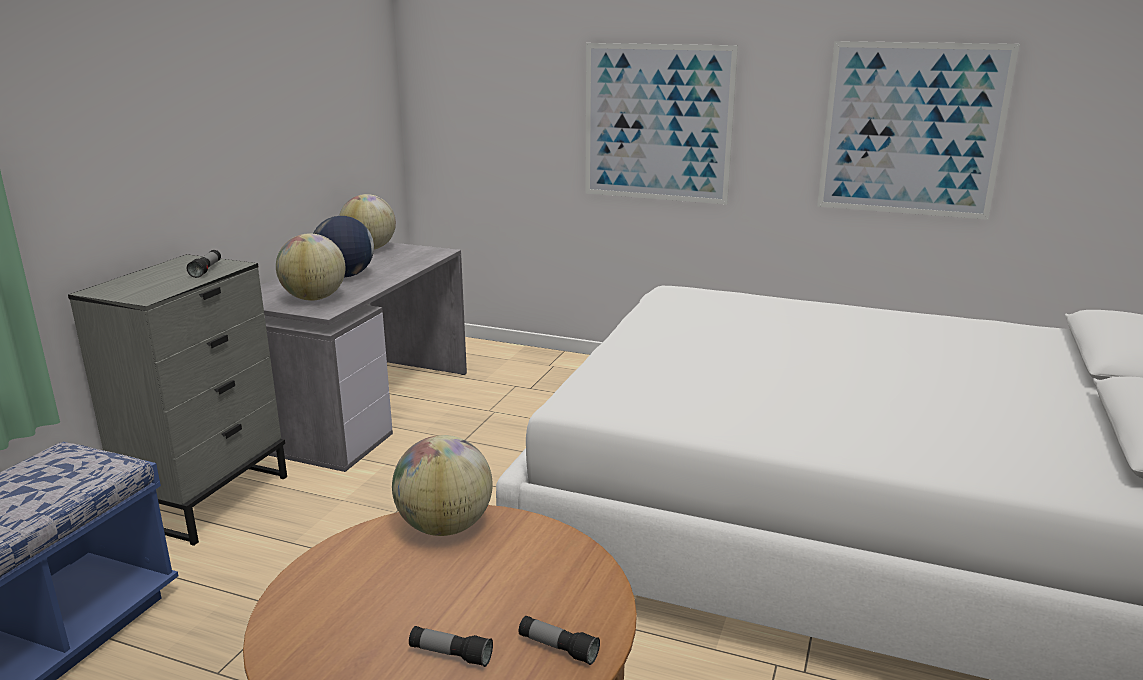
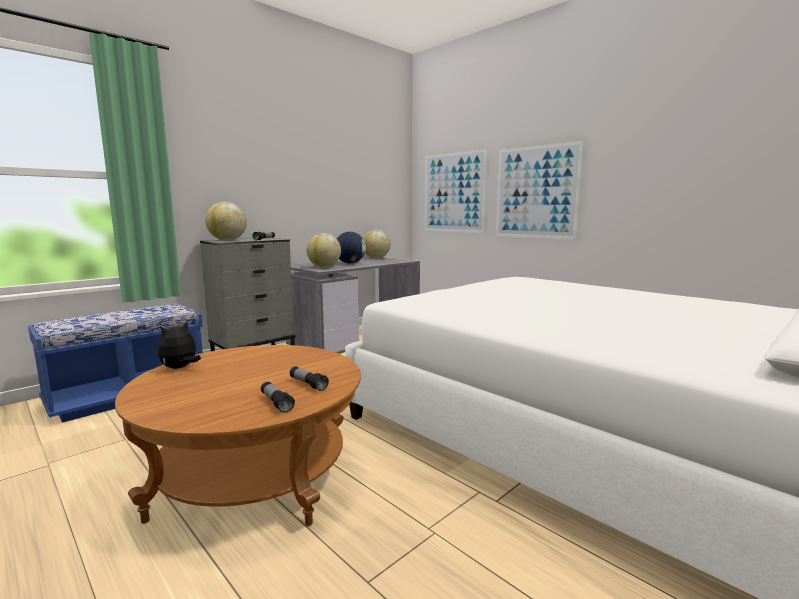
camera: 25 degrees right, 10 degrees down
(298, 616) = (180, 368): none -> plush toy
(445, 527) = (291, 352): globe -> globe (227, 240)
(450, 655) = (221, 394): flashlight -> flashlight (308, 384)
(911, 130) = (701, 183): picture -> picture (454, 192)

